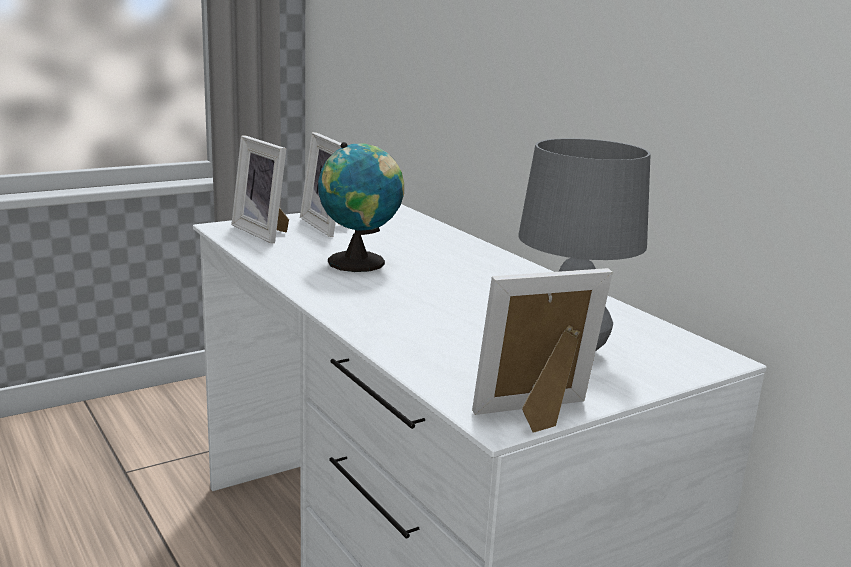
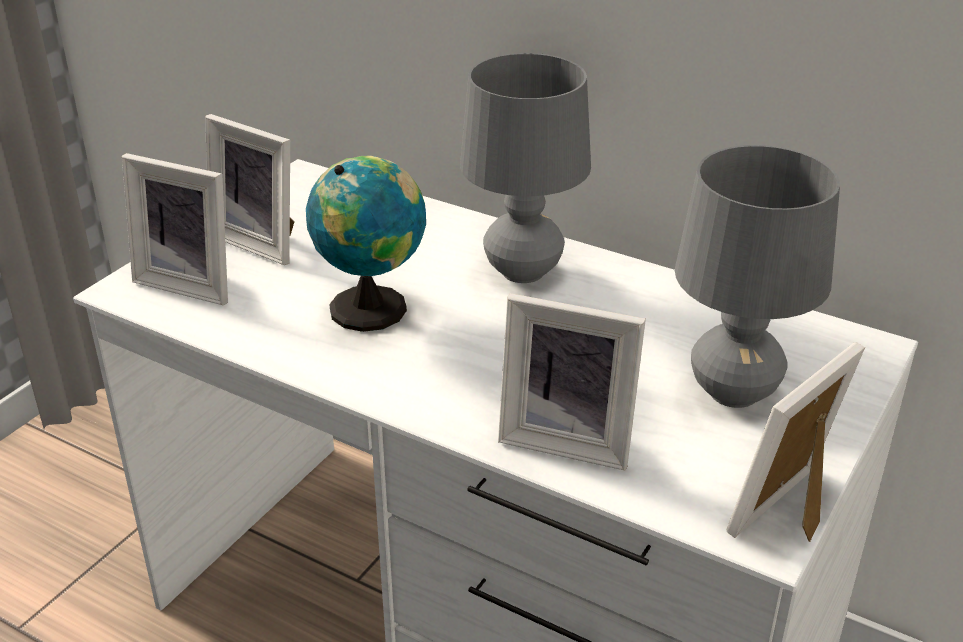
camera: 25 degrees left, 15 degrees up
(413, 342) = (568, 439): none -> picture frame
(482, 269) = (522, 271): none -> grey table lamp

